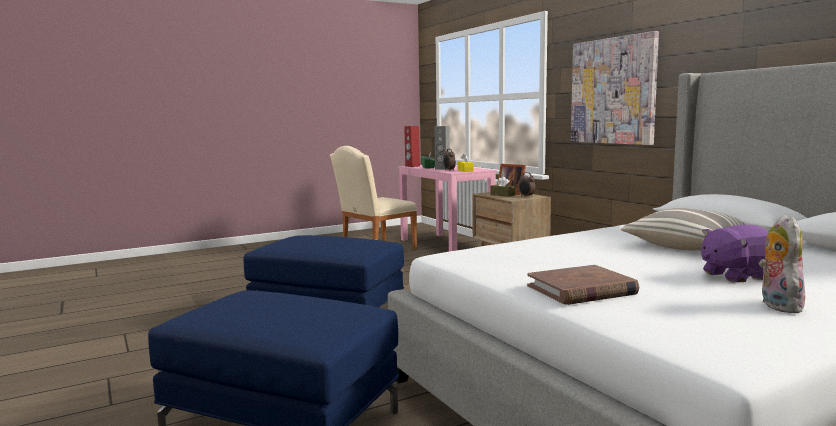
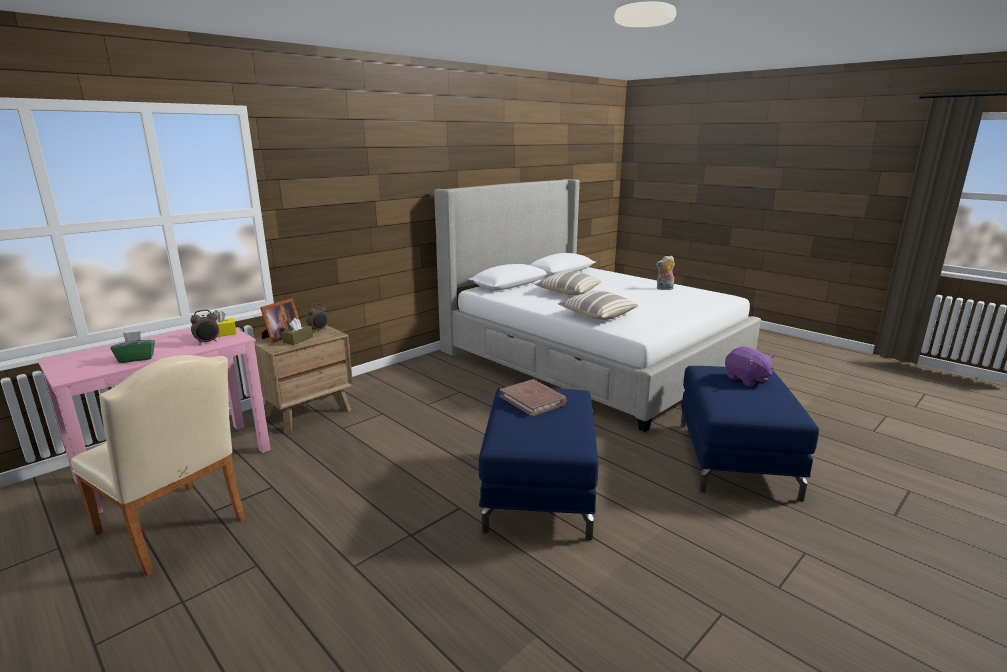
camera: 105 degrees left, 10 degrees up
(412, 166) = (80, 373): red speaker -> none
(442, 169) = (174, 348): grey speaker -> none
(538, 246) = (597, 315): none -> pillow
(581, 290) = (680, 308): brown book -> brown book (533, 400)
(613, 91) = (356, 204): picture -> none
(736, 276) = (625, 290): purple plush toy -> purple plush toy (746, 379)

